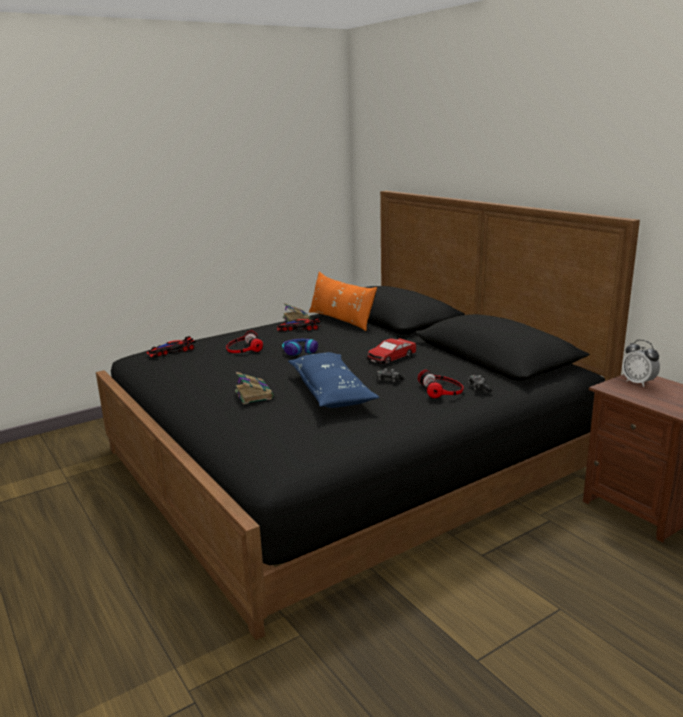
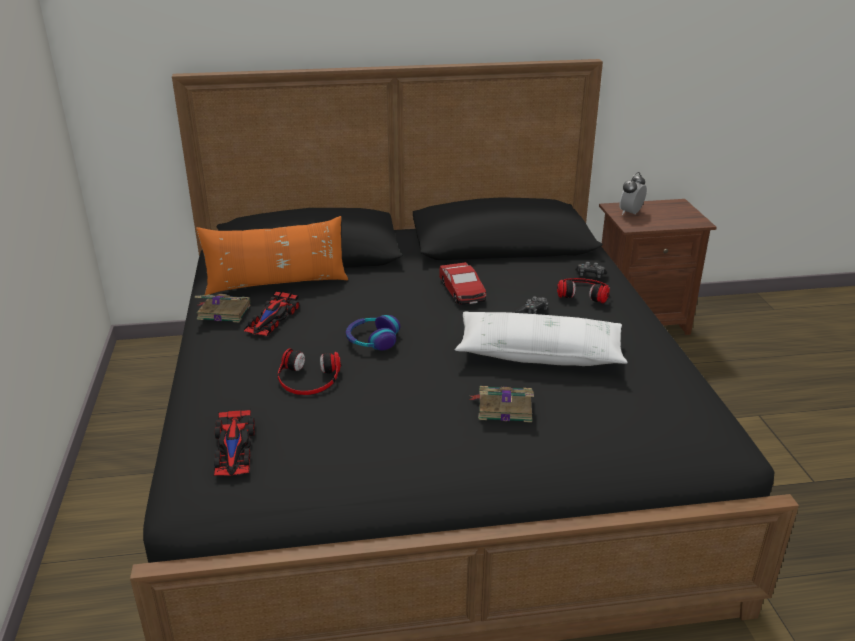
camera: 65 degrees left, 10 degrees up
(331, 392) = (539, 353): blue pillow -> white pillow
(638, 383) = (631, 213): alarm clock -> alarm clock turned 135 degrees clockwise

